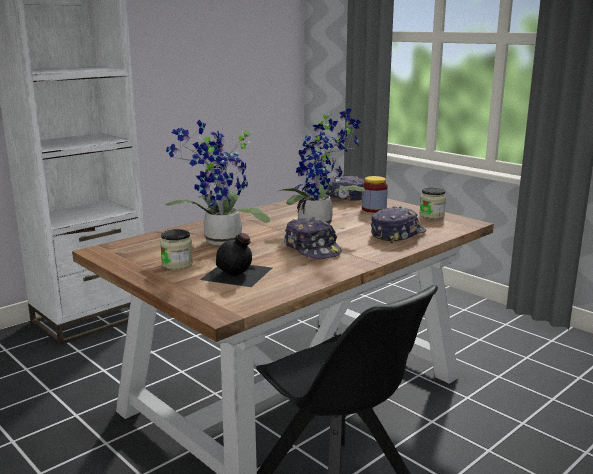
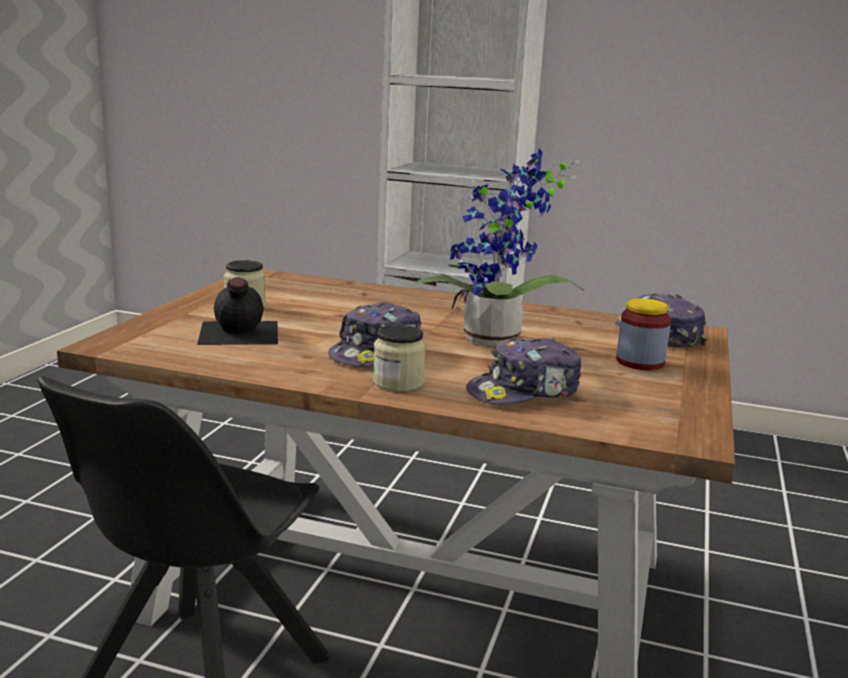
camera: 60 degrees right, 0 degrees up
(219, 242) = (345, 309): potted plant -> none
(397, 234) = (525, 392): cap -> cap turned 135 degrees clockwise
(431, 215) = (682, 405): jar -> jar (398, 382)

